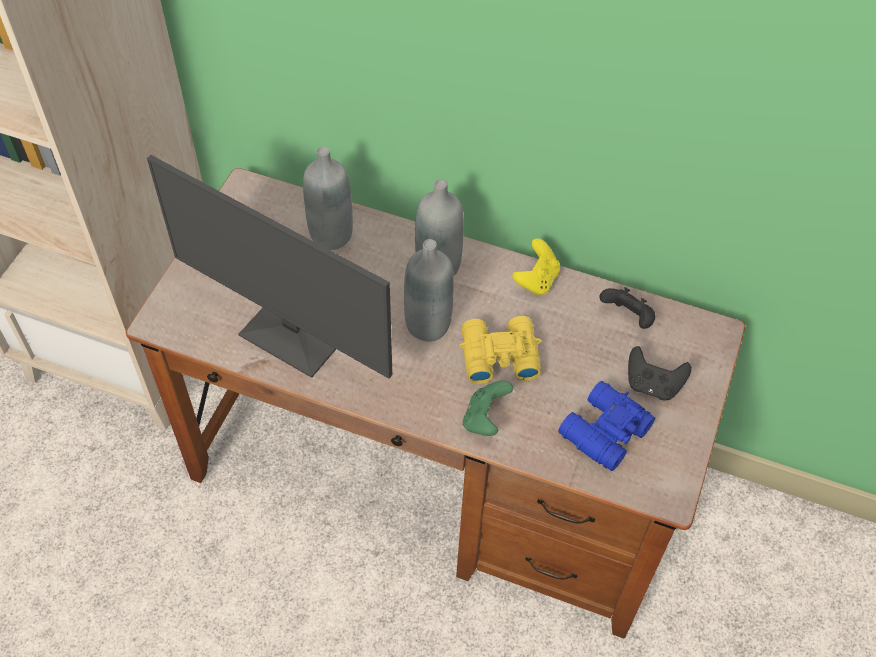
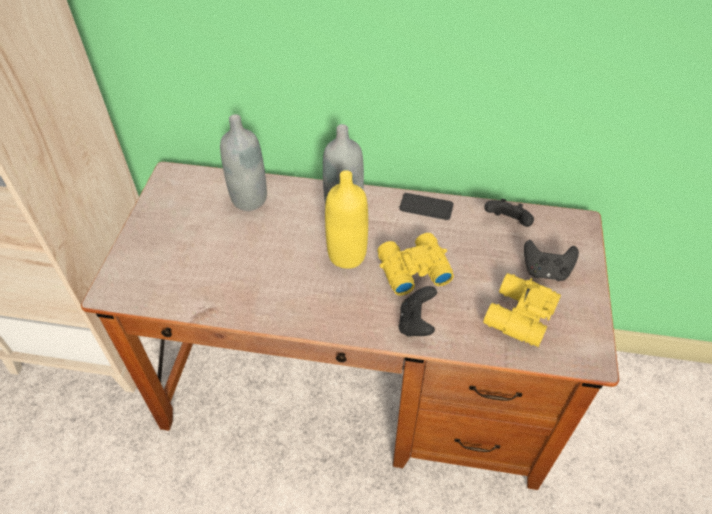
camera: 10 degrees left, 5 degrees down
(295, 333) = (234, 281): monitor -> none
(428, 325) = (347, 255): grey bottle -> yellow bottle
(485, 419) = (416, 323): green game controller -> black game controller
(536, 280) = (426, 207): yellow game controller -> phone
(601, 432) = (517, 316): blue binoculars -> yellow binoculars

